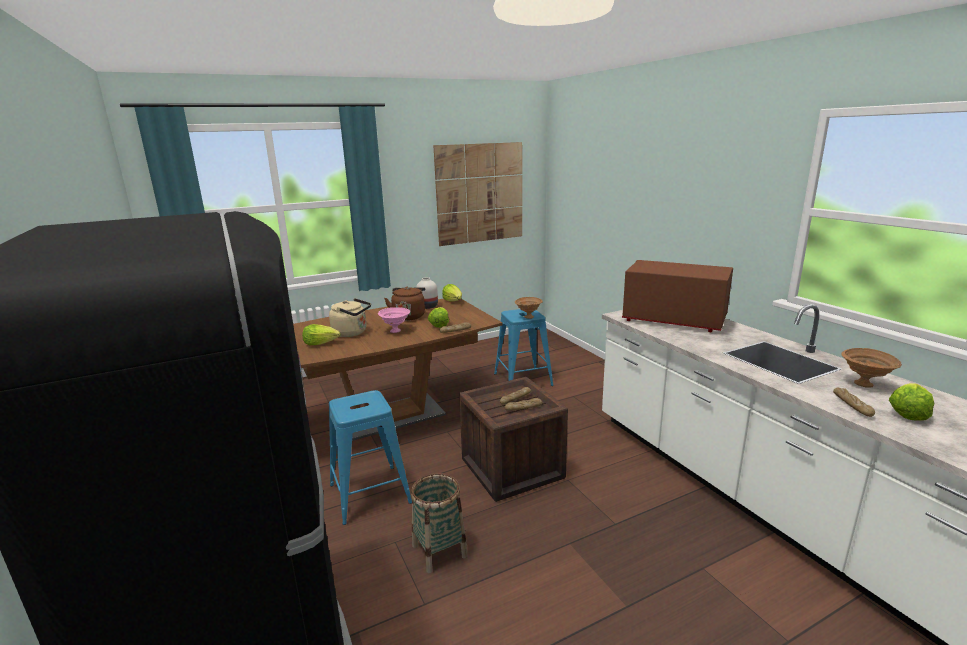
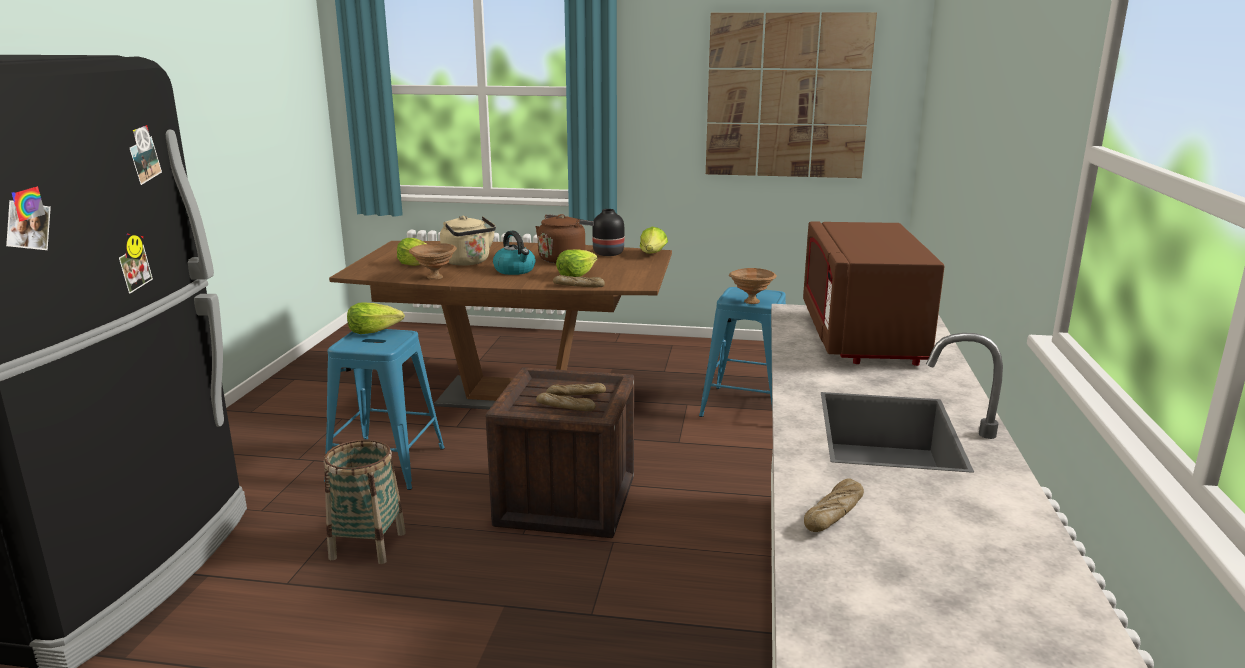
camera: 35 degrees right, 0 degrees up
(395, 331) = (515, 270): pink bowl -> kettle
(428, 306) = (609, 253): white vase -> black vase
(673, 320) = (861, 336): brown microwave -> brown microwave turned 150 degrees counterclockwise
(865, 384) = (948, 502): brown bowl -> brown bowl (435, 278)
(907, 413) = (908, 557): lettuce -> lettuce (374, 331)

